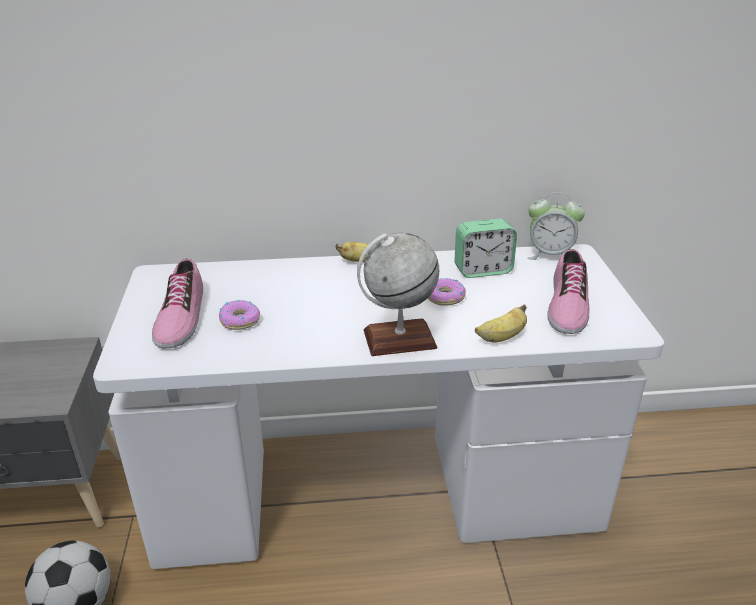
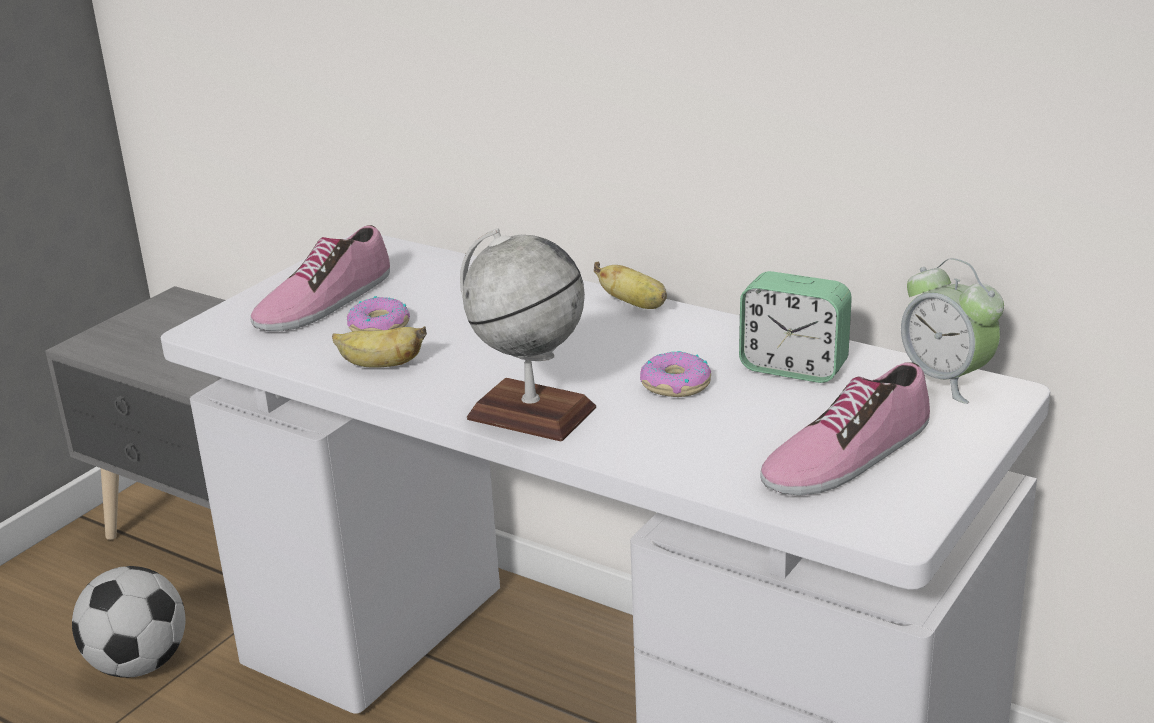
camera: 40 degrees right, 5 degrees down
(501, 338) = (670, 461): banana -> banana (379, 365)

